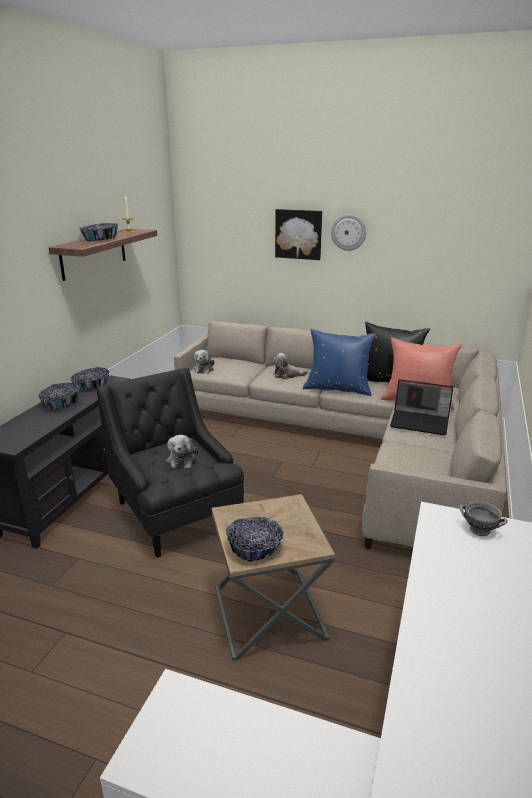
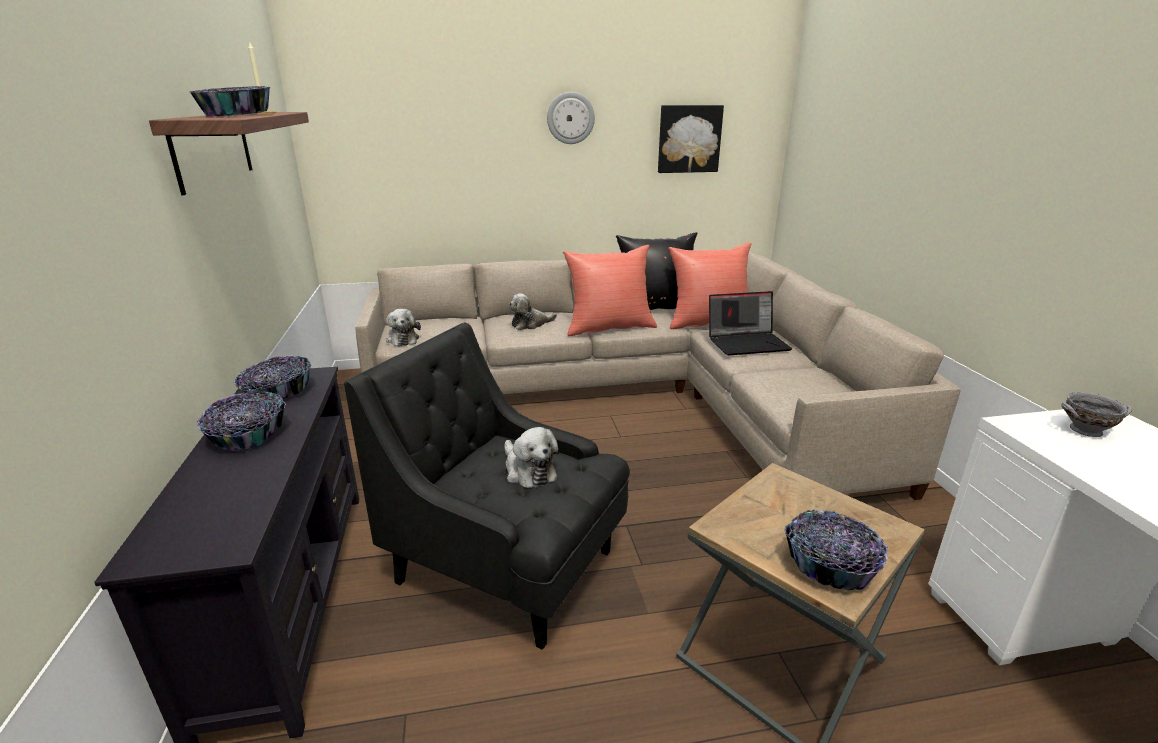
camera: 30 degrees left, 0 degrees up
(298, 234) = (500, 125): picture -> picture (689, 139)
(338, 388) = (609, 327): blue pillow -> red pillow

